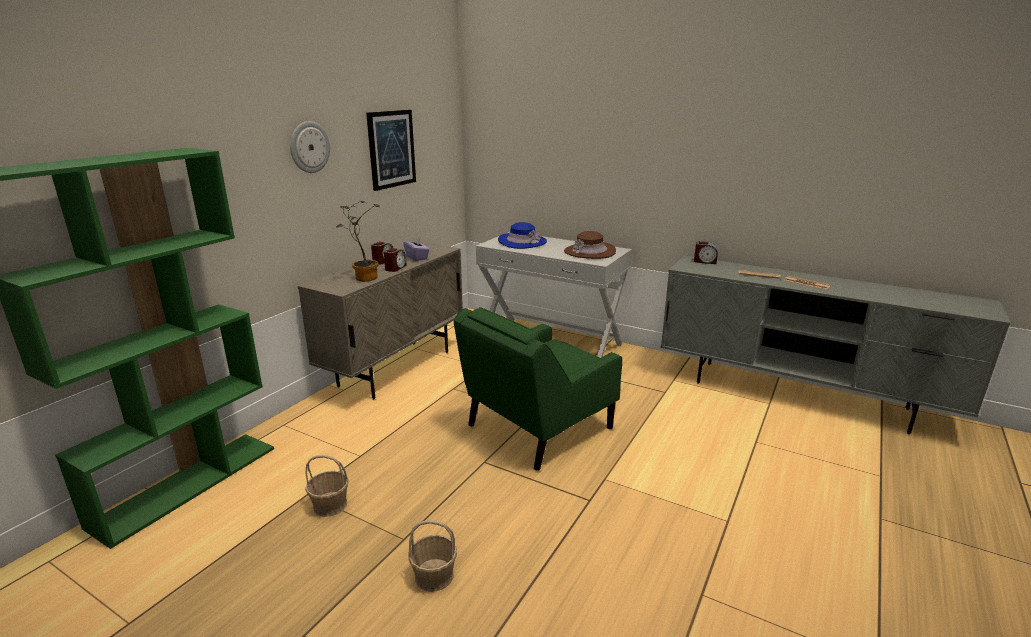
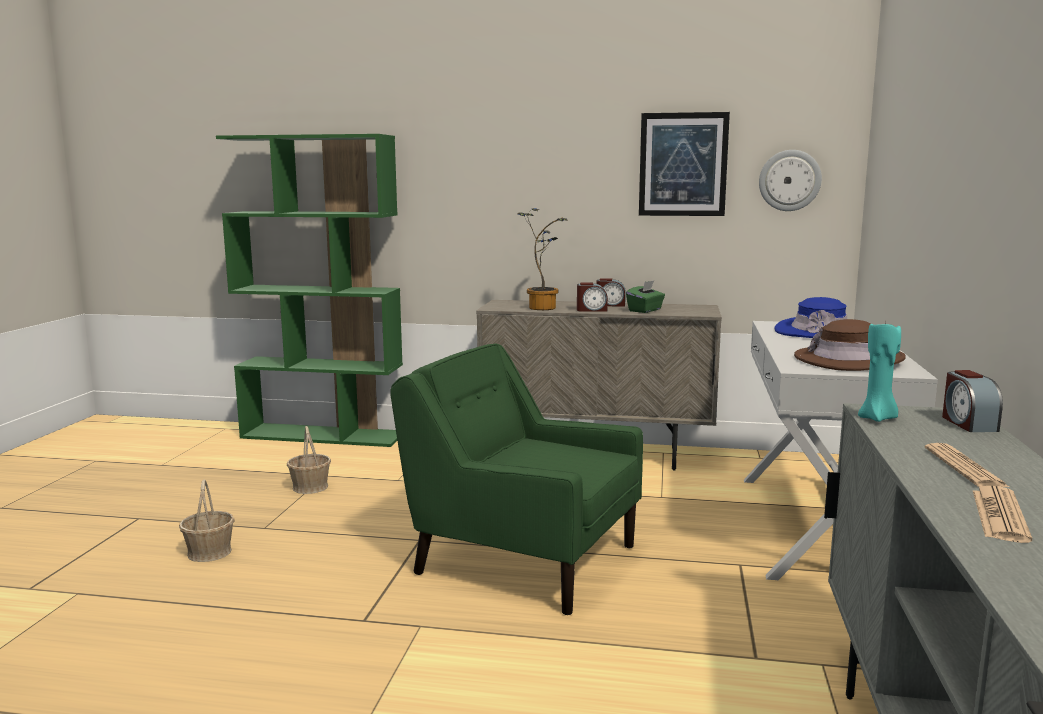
camera: 70 degrees right, 10 degrees down
(309, 147) = (542, 149): wall clock -> wall clock (789, 180)
(417, 257) = (645, 310): purple tissue box -> green tissue box
(695, 270) = (878, 418): none -> turquoise candle

